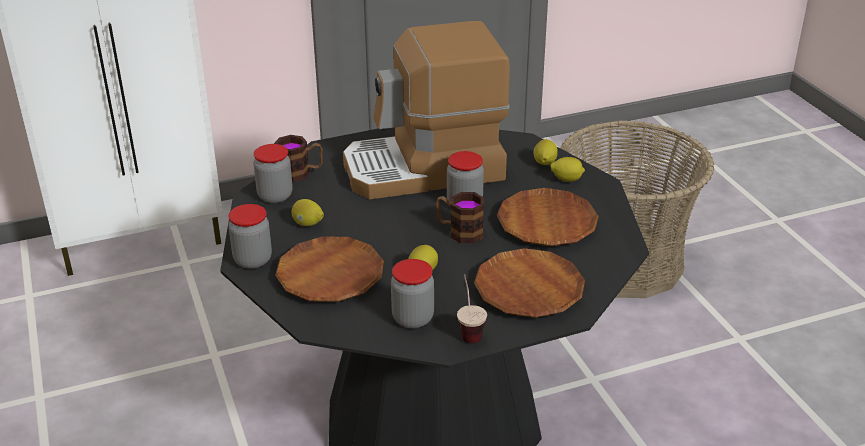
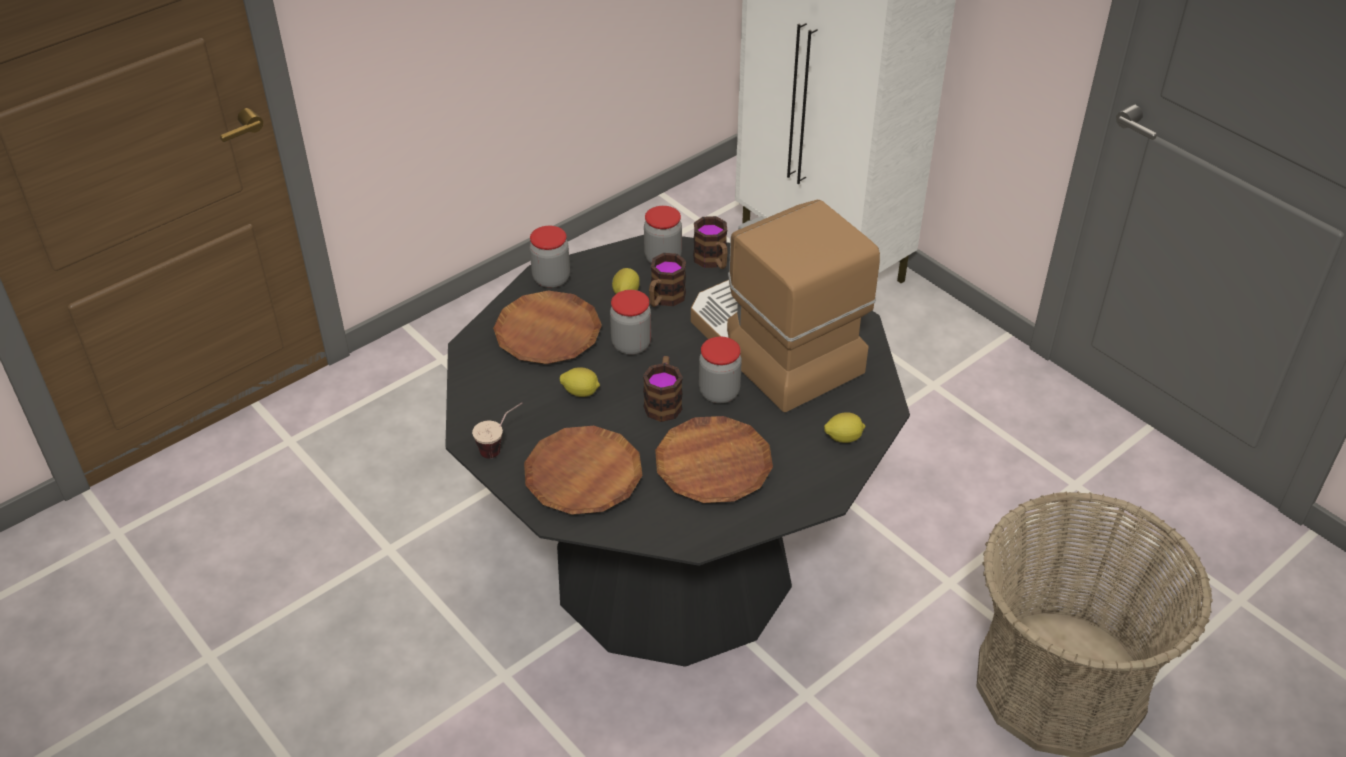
camera: 70 degrees right, 10 degrees up
(330, 206) = (664, 299): none -> mug
(413, 318) = (504, 405): jar -> jar (631, 344)
(566, 179) = (816, 464): lemon -> none

